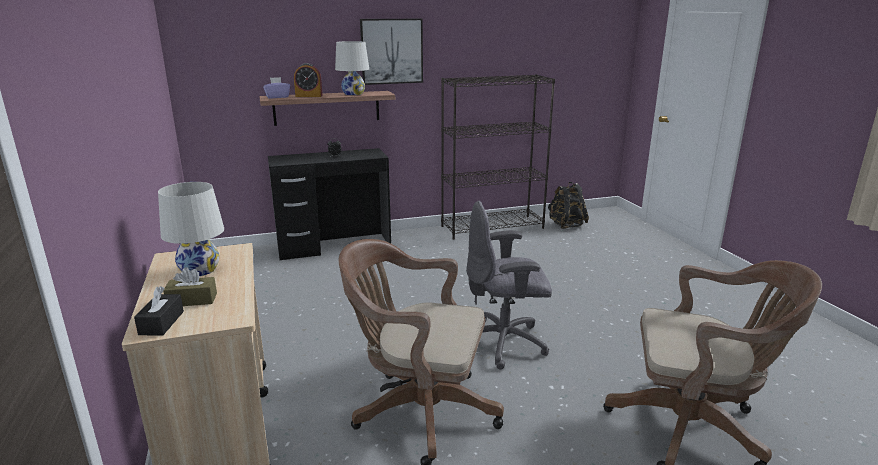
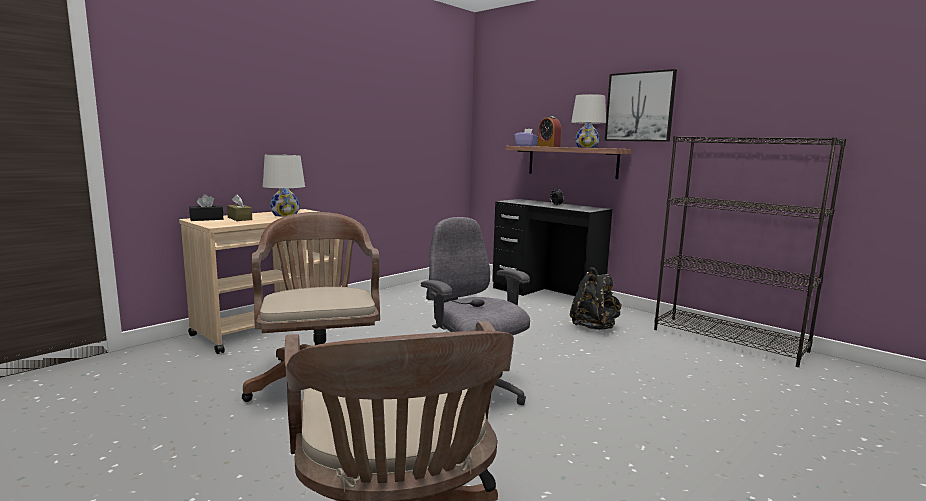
camera: 60 degrees right, 10 degrees down
(566, 225) = (846, 379): black backpack -> black backpack (594, 326)

